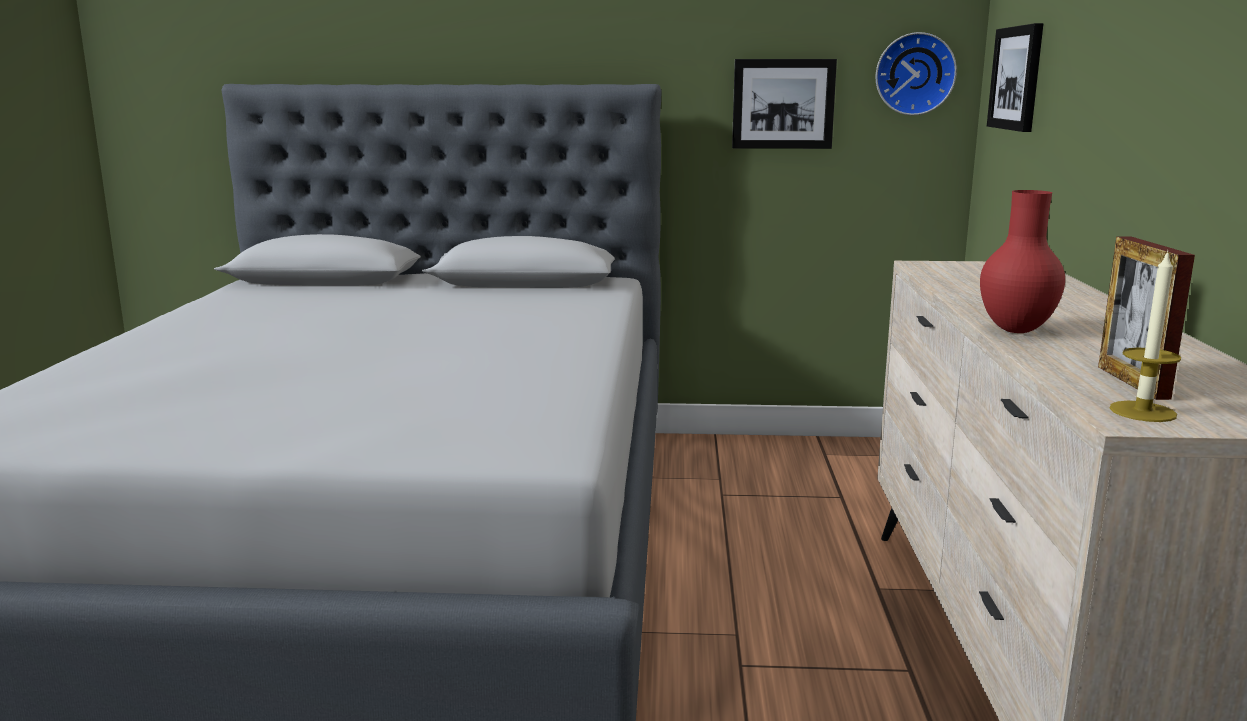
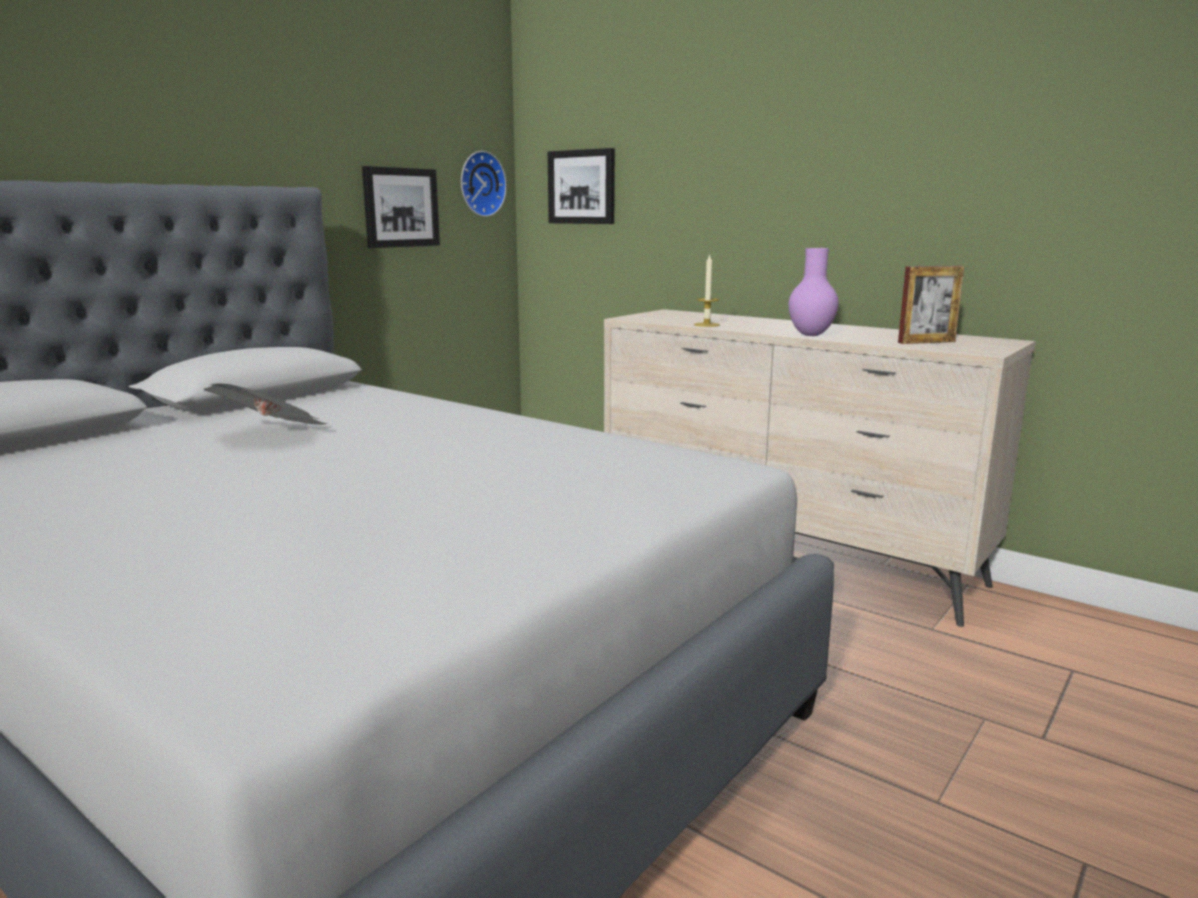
camera: 55 degrees left, 0 degrees up
(424, 312) = (273, 435): none -> newspaper
(1017, 330) = (810, 335): red vase -> purple vase
(1132, 382) = (926, 342): picture frame -> picture frame turned 45 degrees counterclockwise
(1142, 411) = (974, 349): candle -> candle (706, 325)

